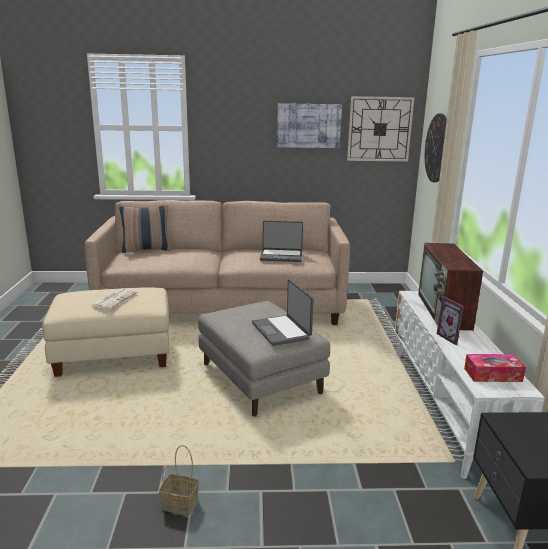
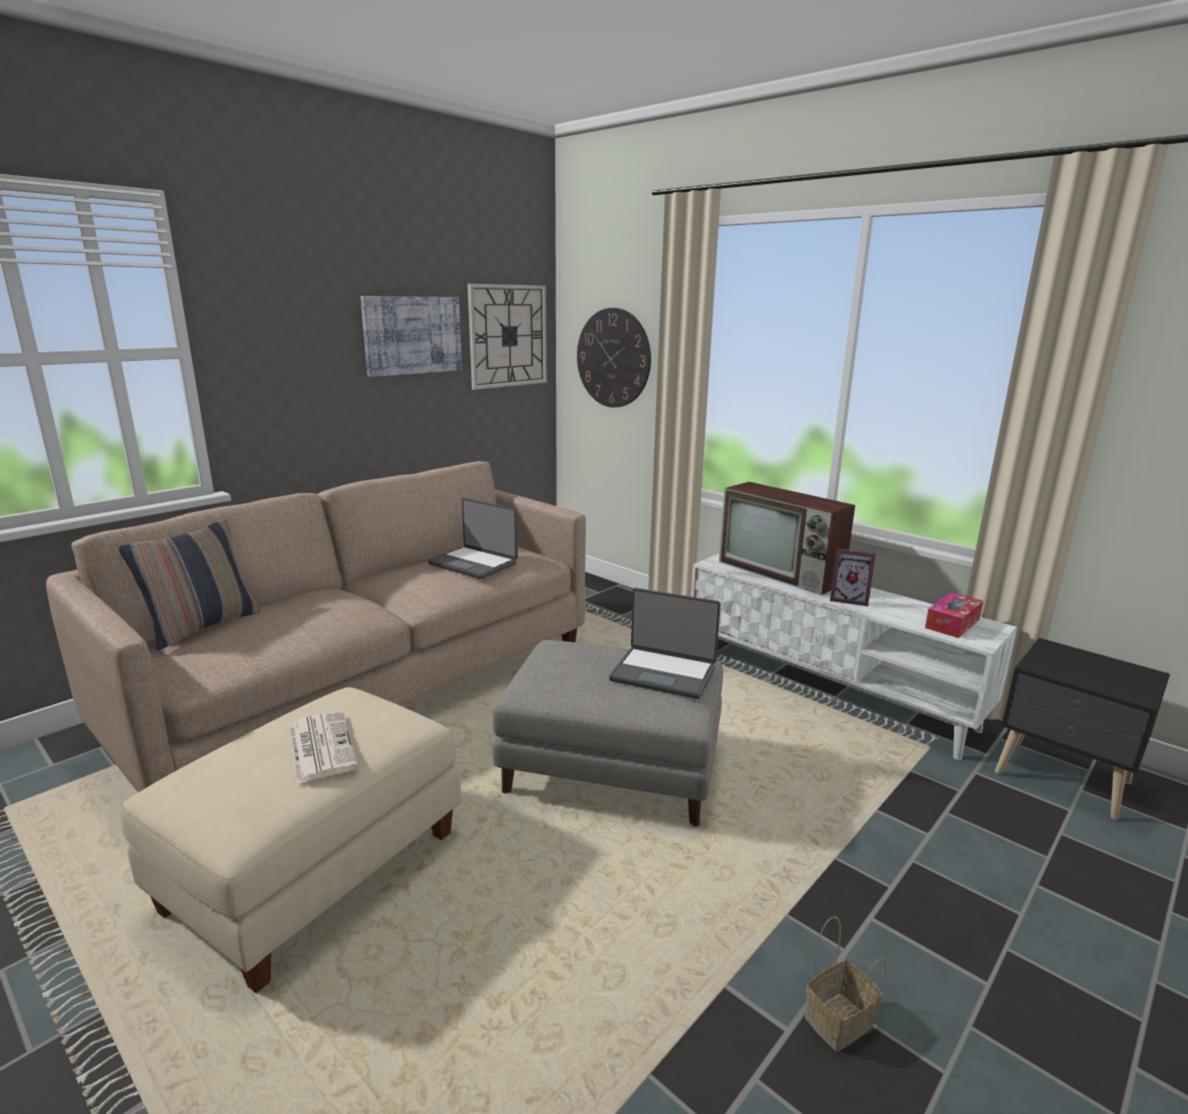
camera: 45 degrees left, 0 degrees up
(281, 256) = (474, 563): laptop -> laptop turned 75 degrees clockwise

